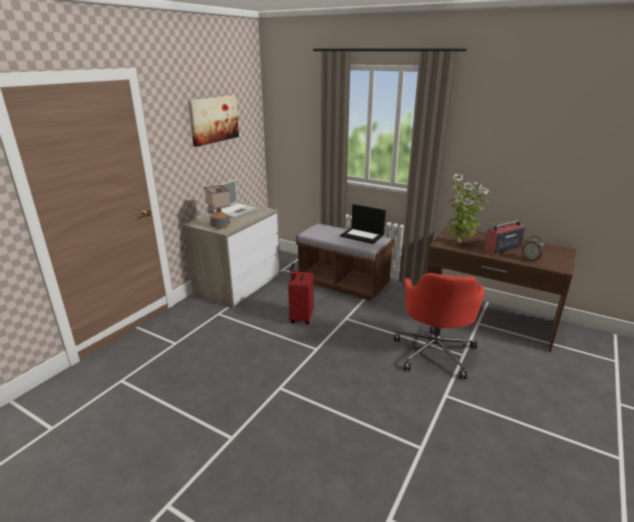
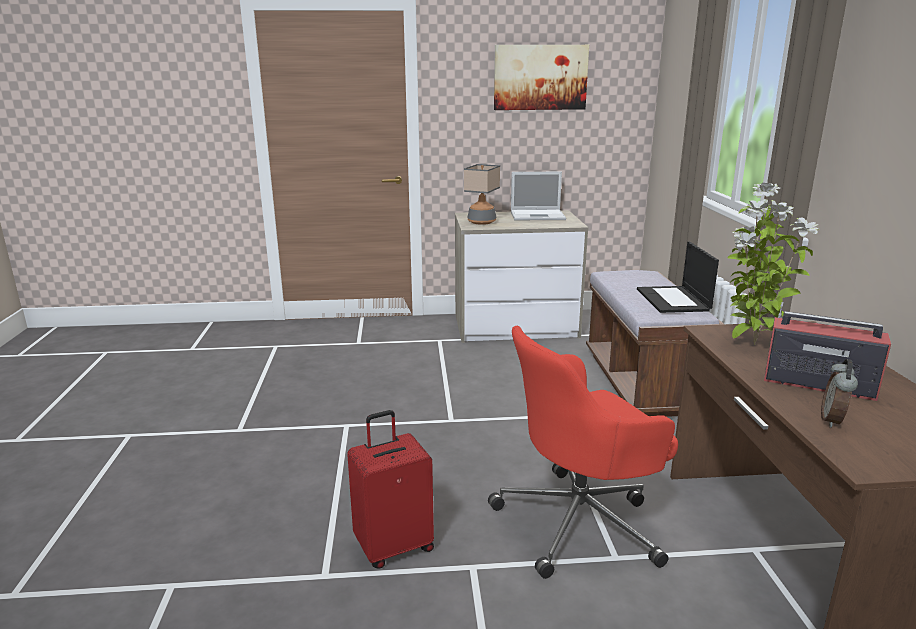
camera: 55 degrees right, 5 degrees down
(300, 318) = (504, 386): red suitcase -> red suitcase (394, 546)

